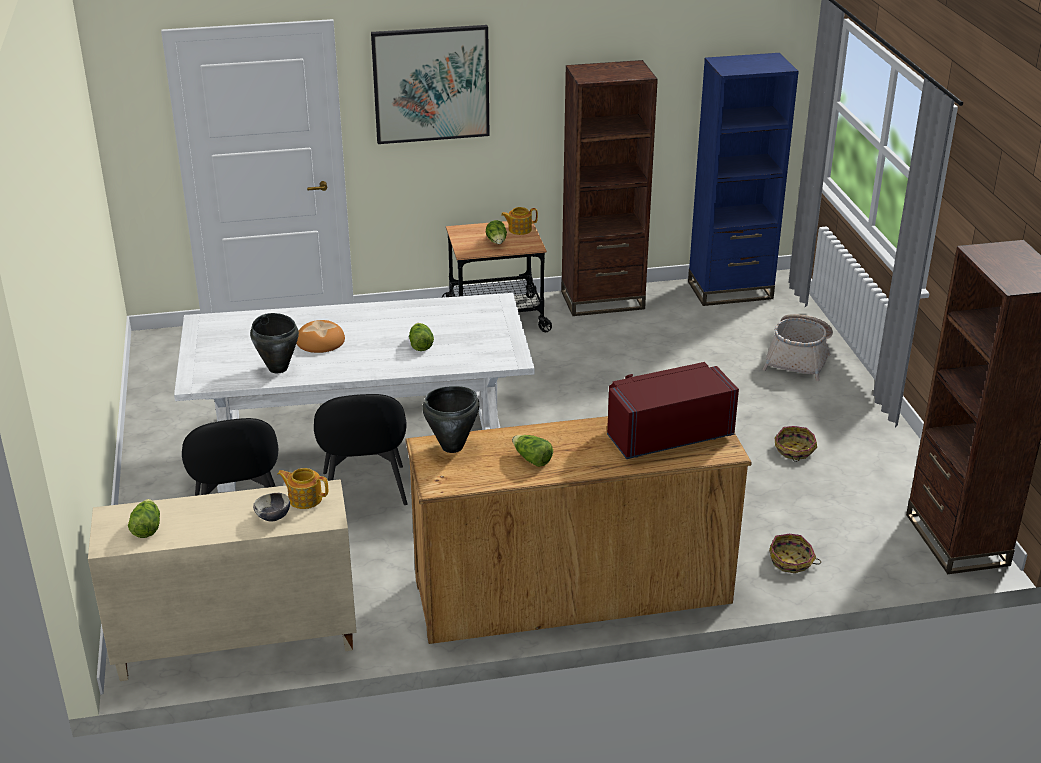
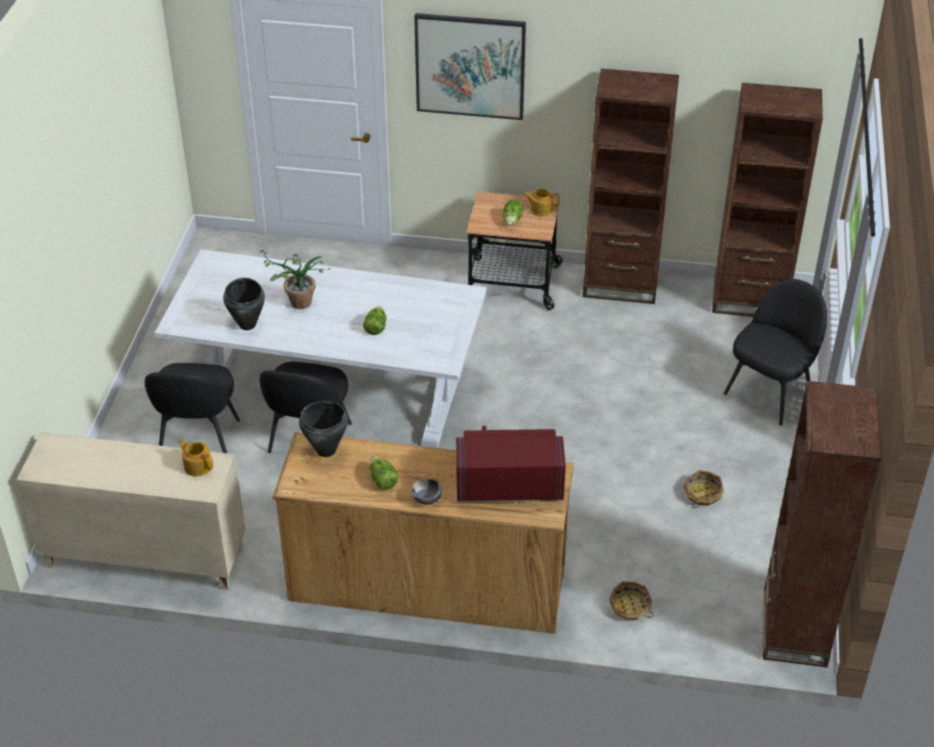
camera: 20 degrees right, 10 degrees up
(146, 528) = (69, 462): lettuce -> none
(273, 517) = (165, 478): bowl -> bowl (427, 500)
(320, 341) = (295, 303): bread -> potted plant
(730, 290) = (749, 300): blue bookcase -> brown bookcase
(799, 357) = (769, 393): basket -> black chair

